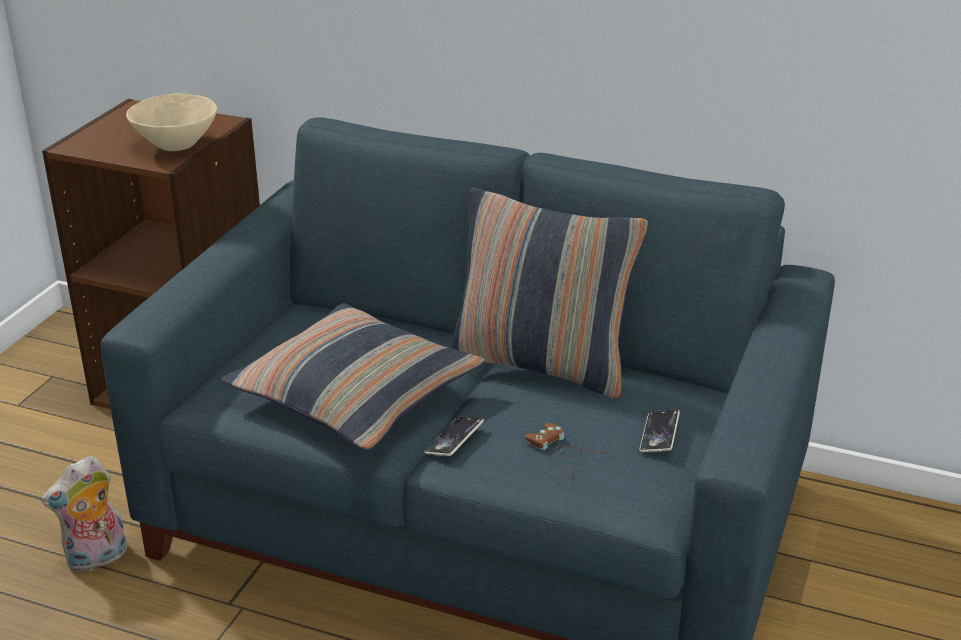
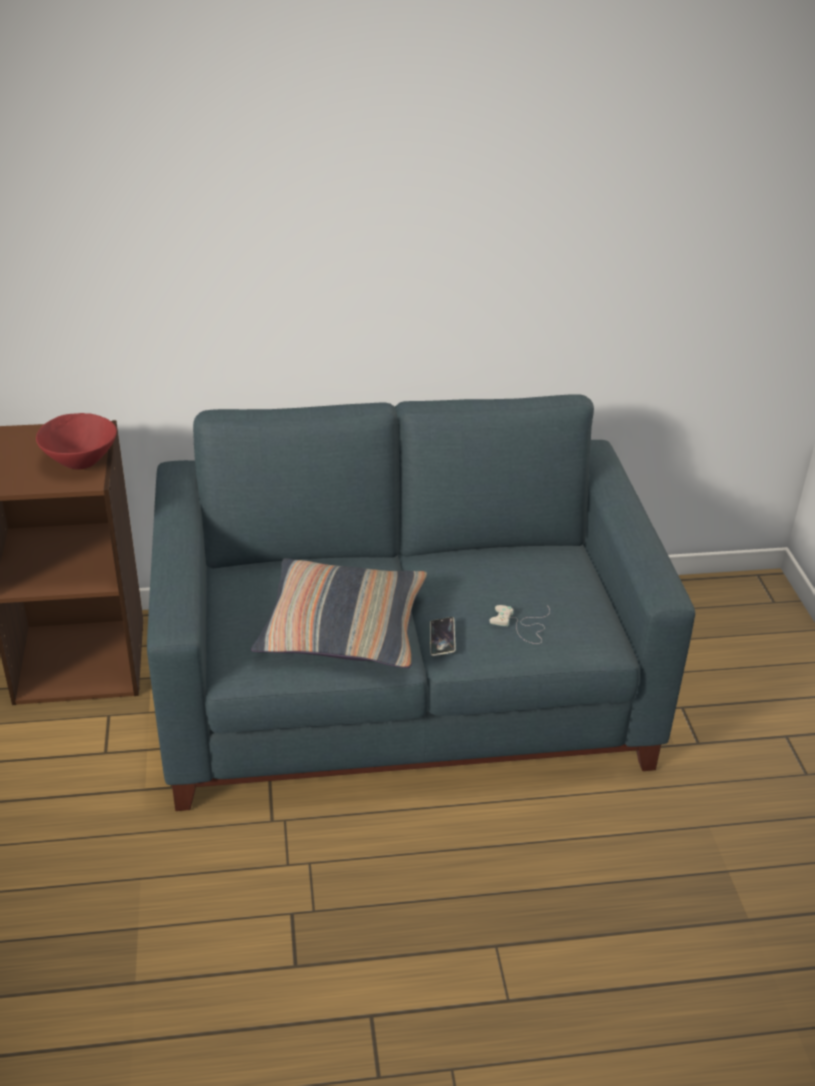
camera: 30 degrees left, 5 degrees up
(97, 559) = (137, 828): plush toy -> none
(177, 144) = (81, 460): beige bowl -> red bowl
(541, 365) = (446, 563): pillow -> none
(562, 455) = (522, 626): brown game controller -> white game controller
(659, 434) = (568, 590): phone -> none

